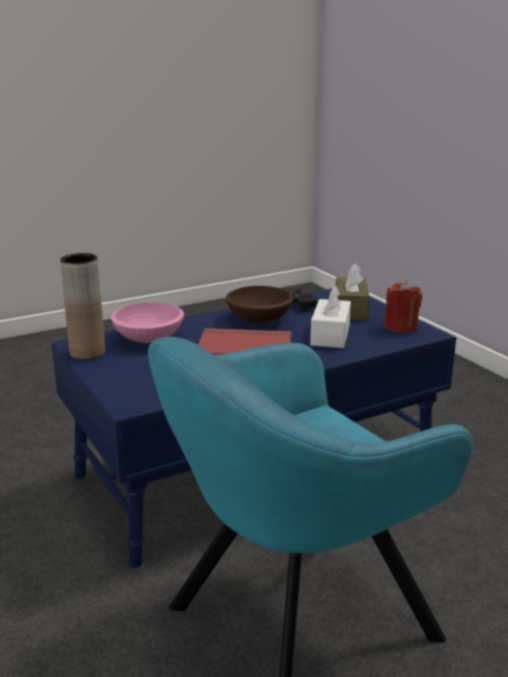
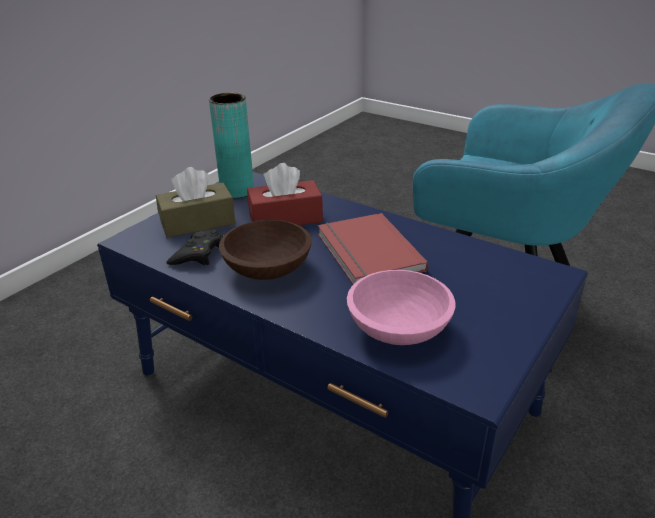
camera: 115 degrees left, 10 degrees up
(87, 353) = (491, 361): brown vase -> none
(330, 335) = (285, 218): white tissue box -> red tissue box
(400, 327) = (237, 191): red candle -> turquoise vase

